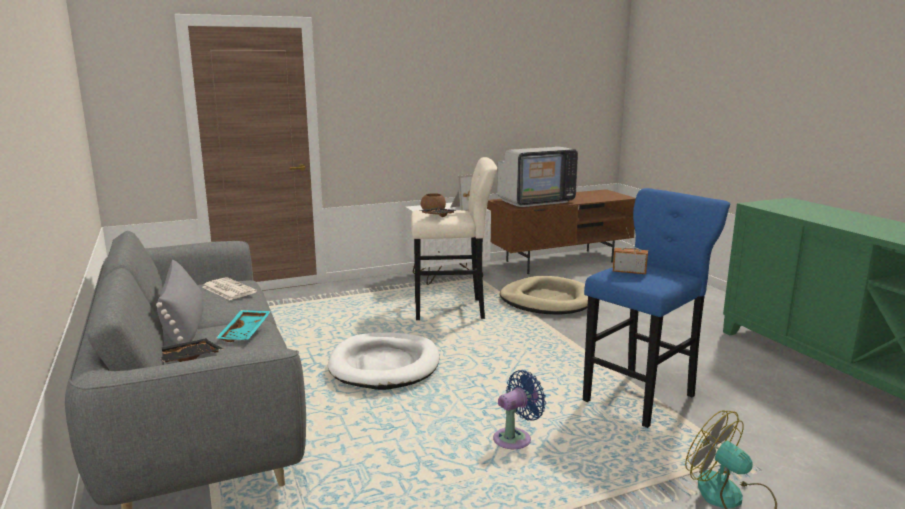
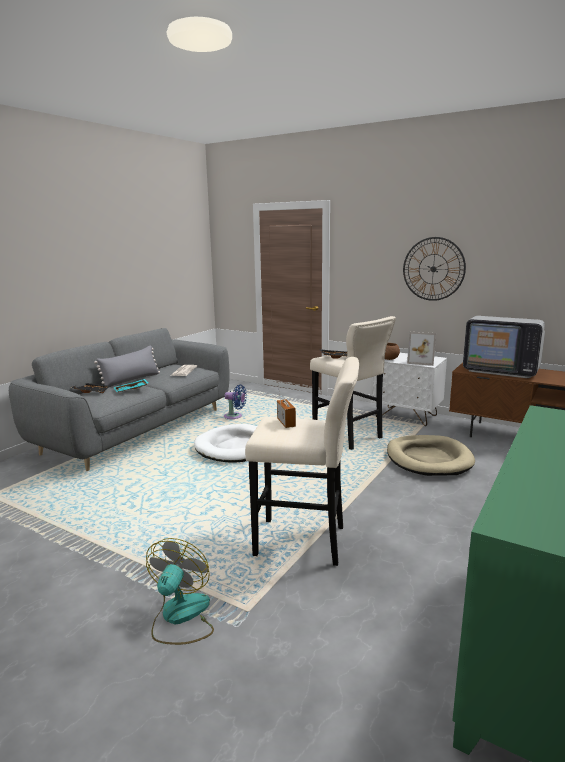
camera: 55 degrees right, 0 degrees up
(448, 104) = (433, 269): none -> wall clock
(515, 438) = (188, 512): blue fan -> blue fan (235, 417)
(642, 396) = (305, 542): blue stool -> beige stool

